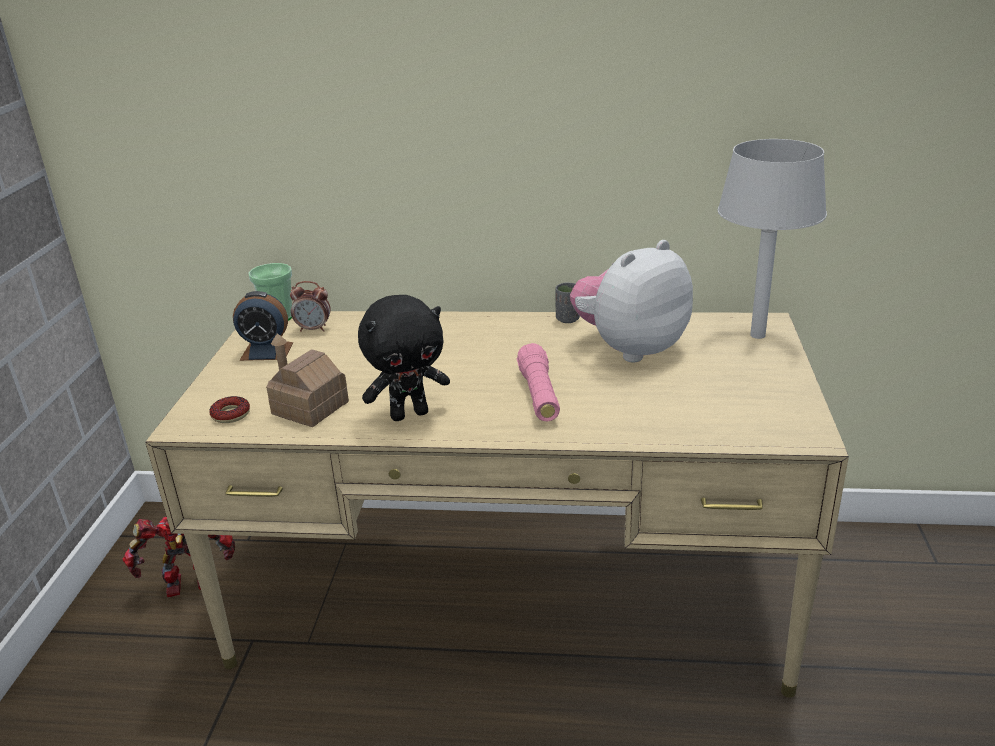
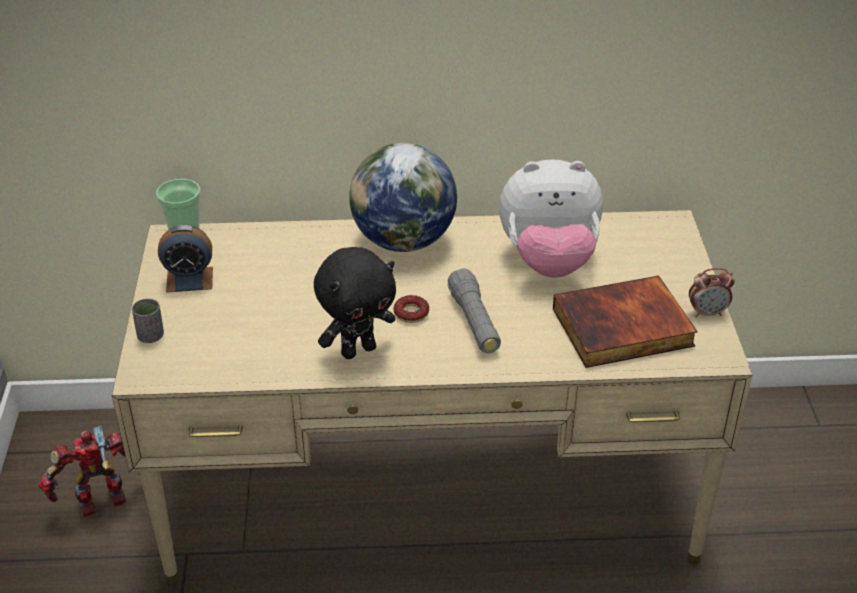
camera: 10 degrees left, 10 degrees up
(231, 414) = (184, 359): donut -> donut (411, 313)
(310, 408) = (259, 348): toy house -> none
(314, 329) = (228, 248): alarm clock -> alarm clock (707, 313)
(485, 329) = (403, 241): none -> globe
(539, 395) = (474, 322): pink flashlight -> grey flashlight
(567, 319) = (482, 226): grey cup -> grey cup (151, 336)
(630, 348) = (549, 261): plush toy -> plush toy turned 135 degrees counterclockwise
(700, 407) = (622, 329): none -> book
(758, 334) = (665, 239): grey table lamp -> none

